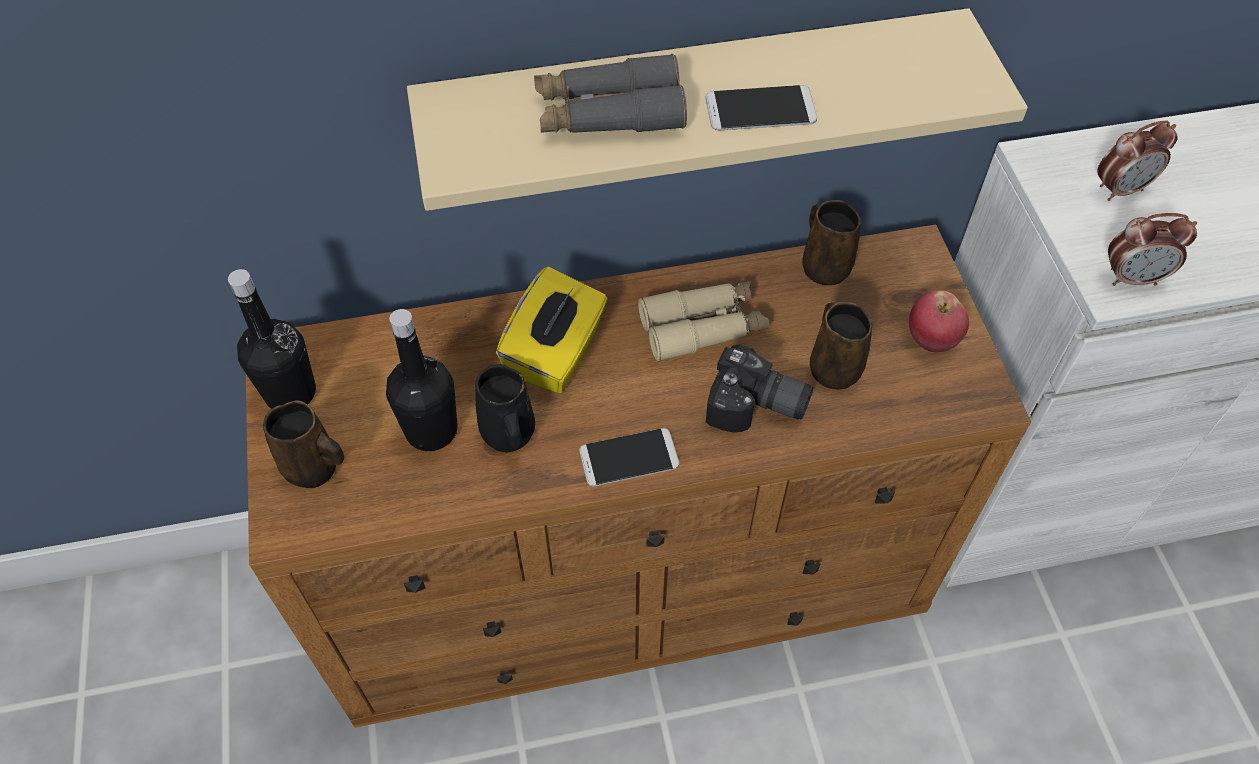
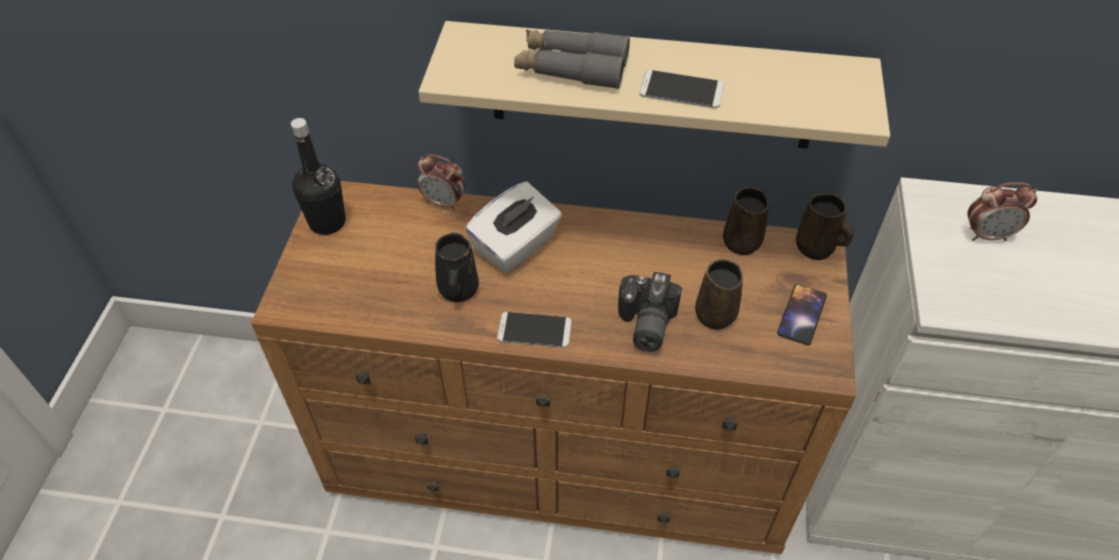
camera: 20 degrees right, 5 degrees down
(315, 469) = (320, 275): brown mug -> brown mug (816, 249)
(431, 430) = (407, 272): black bottle -> none
(556, 353) = (516, 246): yellow tissue box -> white tissue box
(703, 327) = (629, 257): beige binoculars -> none
(756, 408) = (643, 324): camera -> camera turned 60 degrees clockwise
(931, 340) = (801, 314): apple -> phone
(1133, 278) = (966, 302): alarm clock -> alarm clock (444, 202)

